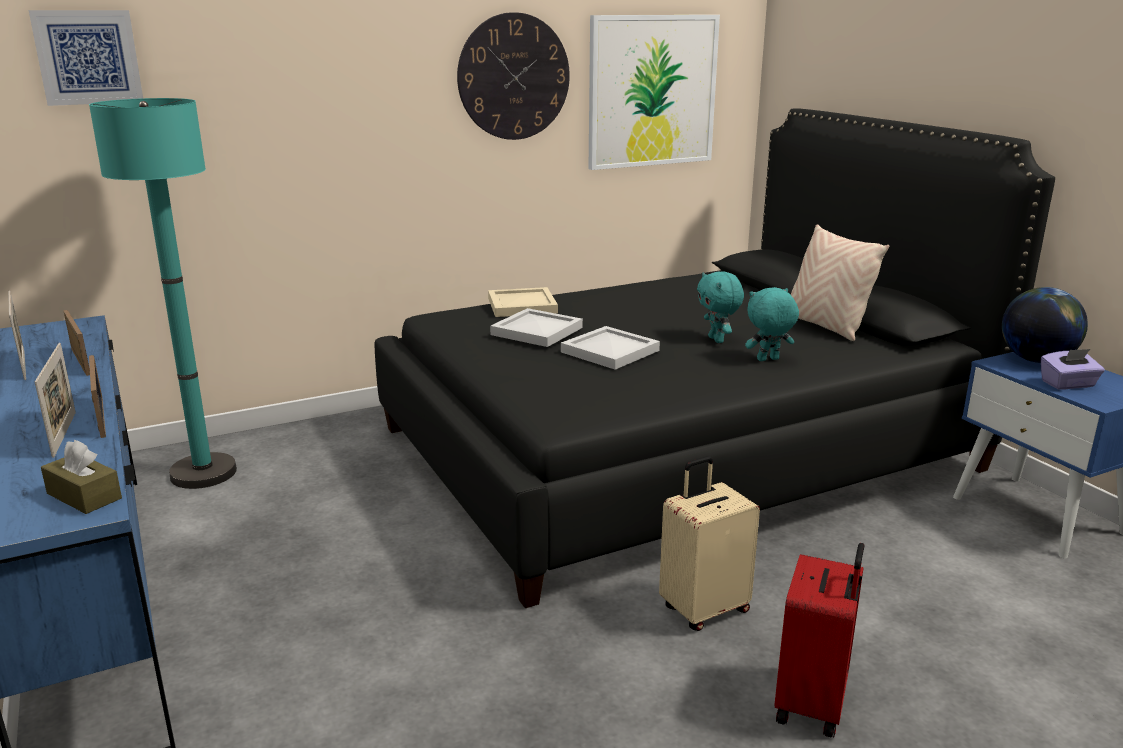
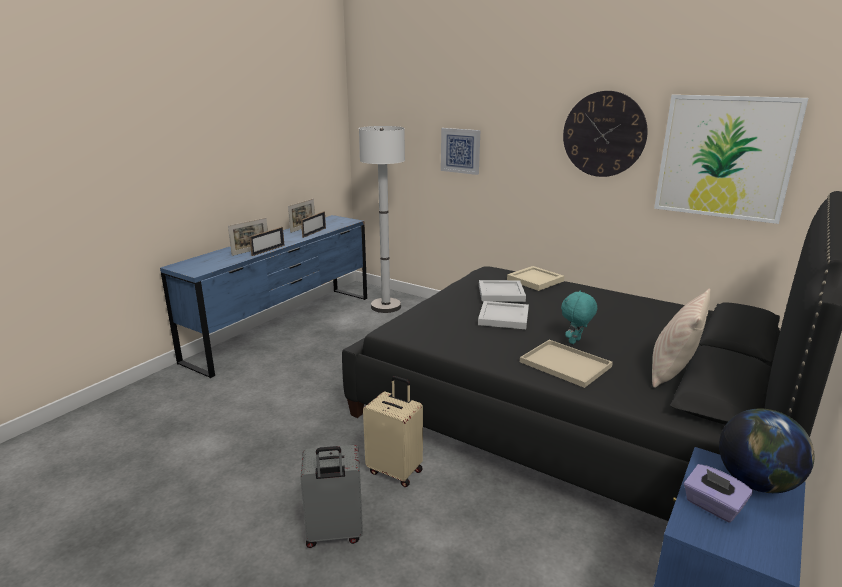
camera: 60 degrees right, 0 degrees up
(84, 496) = (206, 268): brown tissue box -> none
(88, 57) = (392, 105): picture -> picture (460, 150)
(203, 473) = (386, 306): turquoise floor lamp -> white floor lamp
(768, 360) = (563, 364): turquoise plush toy -> beige tray
(813, 704) = (334, 534): red suitcase -> grey suitcase

